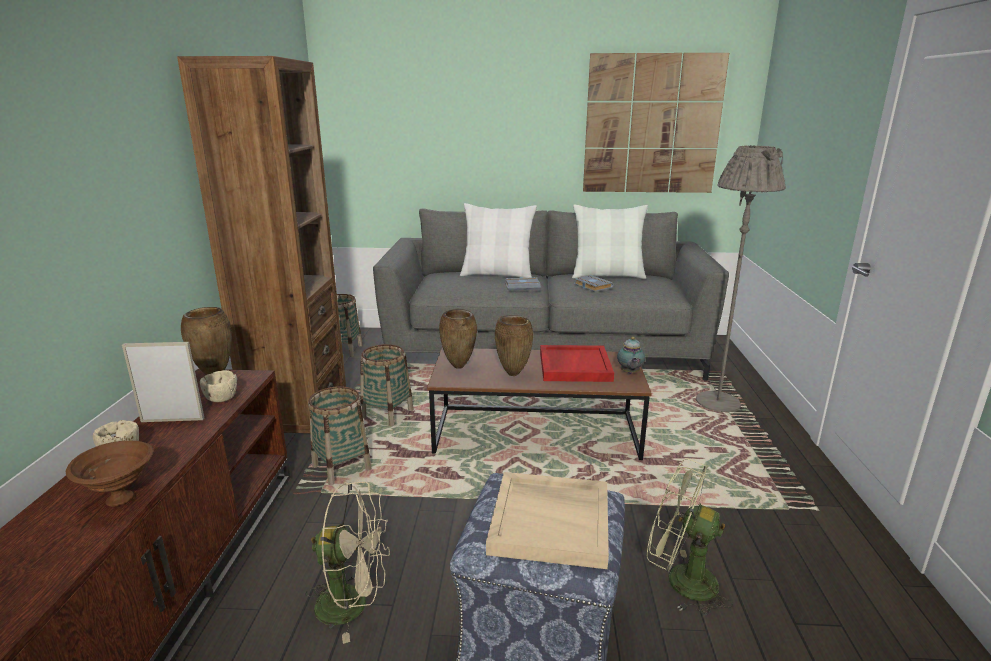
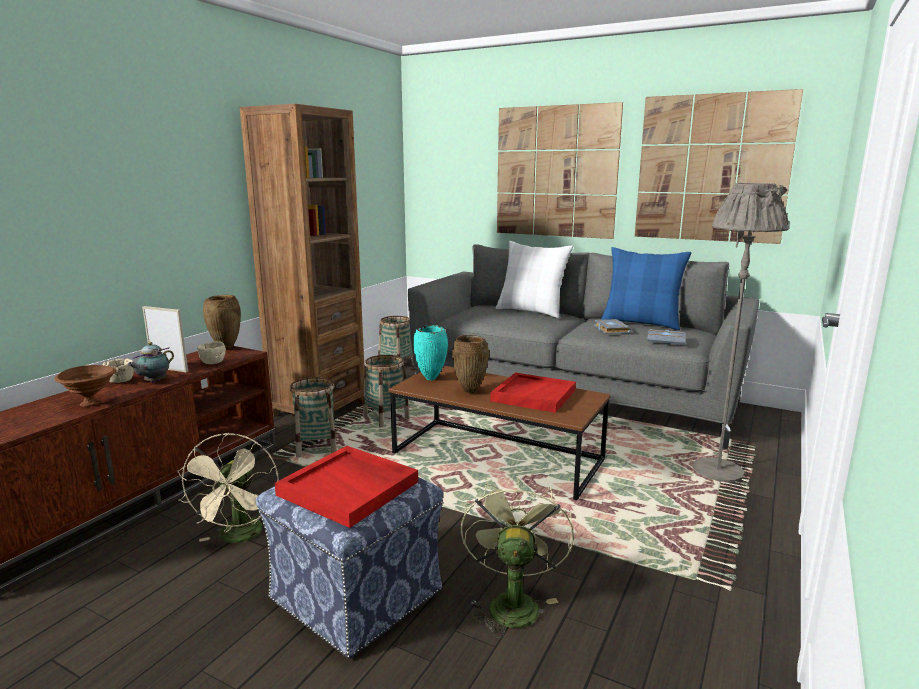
camera: 25 degrees right, 5 degrees down
(353, 604) = (240, 537): beige fan -> beige fan turned 60 degrees clockwise
(459, 366) = (431, 379): brown vase -> turquoise vase
(499, 128) = (555, 172): none -> picture
(523, 286) = (542, 322): grey book -> grey book (667, 340)
(551, 521) = (349, 488): beige tray -> red tray
(607, 275) = (641, 323): white pillow -> blue pillow
(629, 373) = (581, 409): teapot -> teapot (154, 382)
(680, 580) = (512, 602): green fan -> green fan turned 45 degrees clockwise

